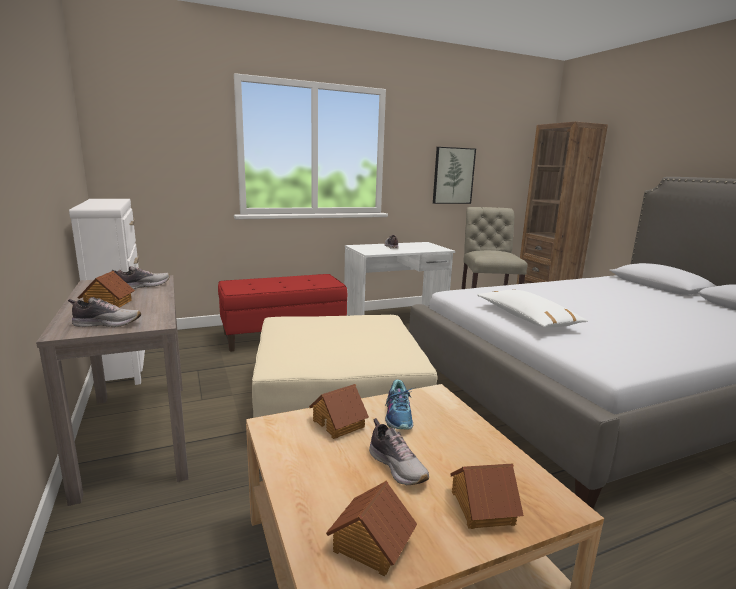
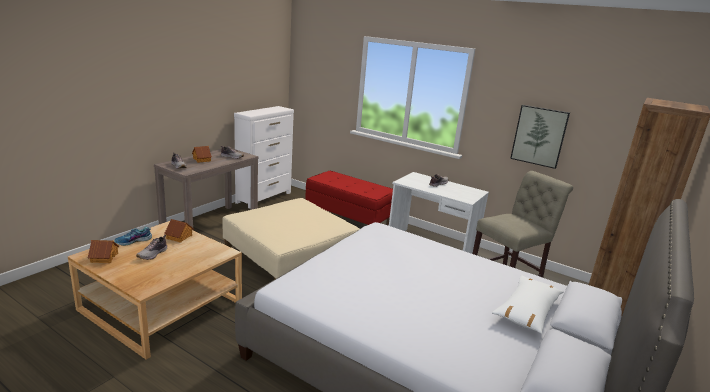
camera: 55 degrees right, 5 degrees up
(399, 415) = (196, 247): shoe -> shoe (133, 241)
(481, 507) = (134, 274): toy house -> none
(526, 318) = (349, 255): white pillow -> white pillow (527, 311)

